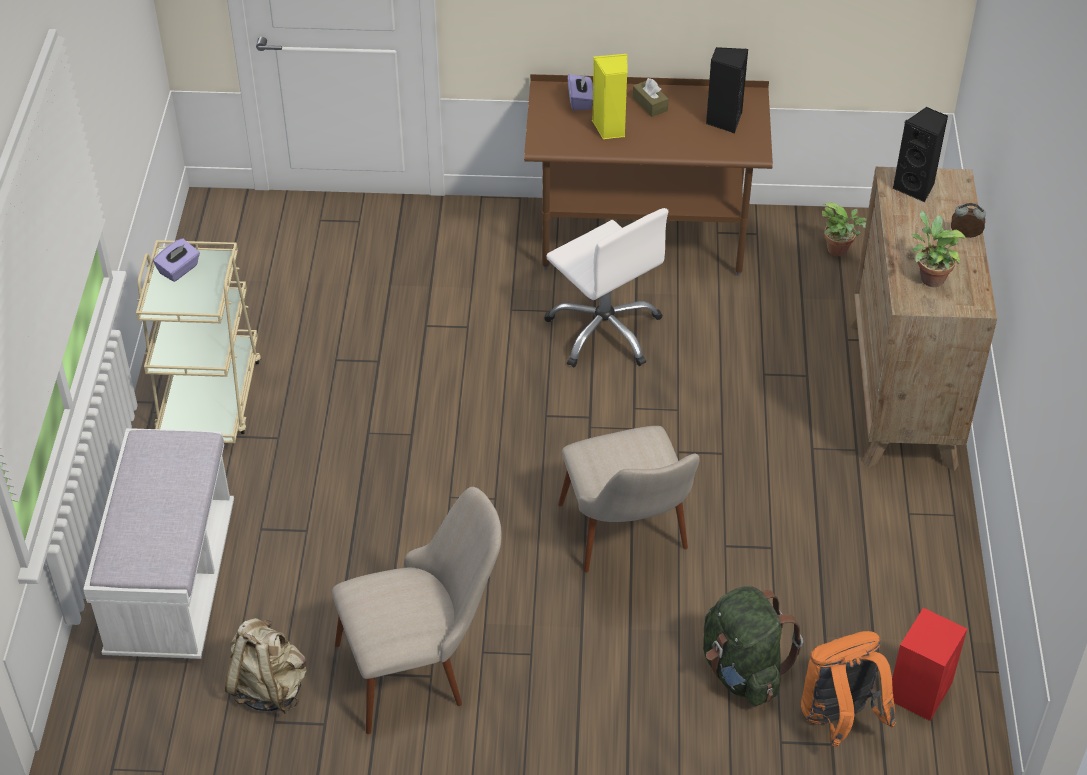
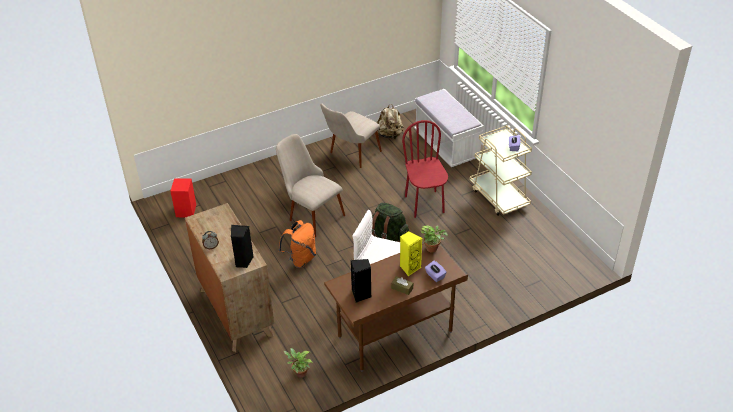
camera: 150 degrees right, 5 degrees down
(371, 452) = (424, 204): none -> red chair
(742, 671) = (248, 193): green backpack -> green backpack (388, 236)
(839, 719) = (209, 193): orange backpack -> orange backpack (300, 259)
(929, 277) = (219, 223): potted plant -> potted plant (433, 249)

